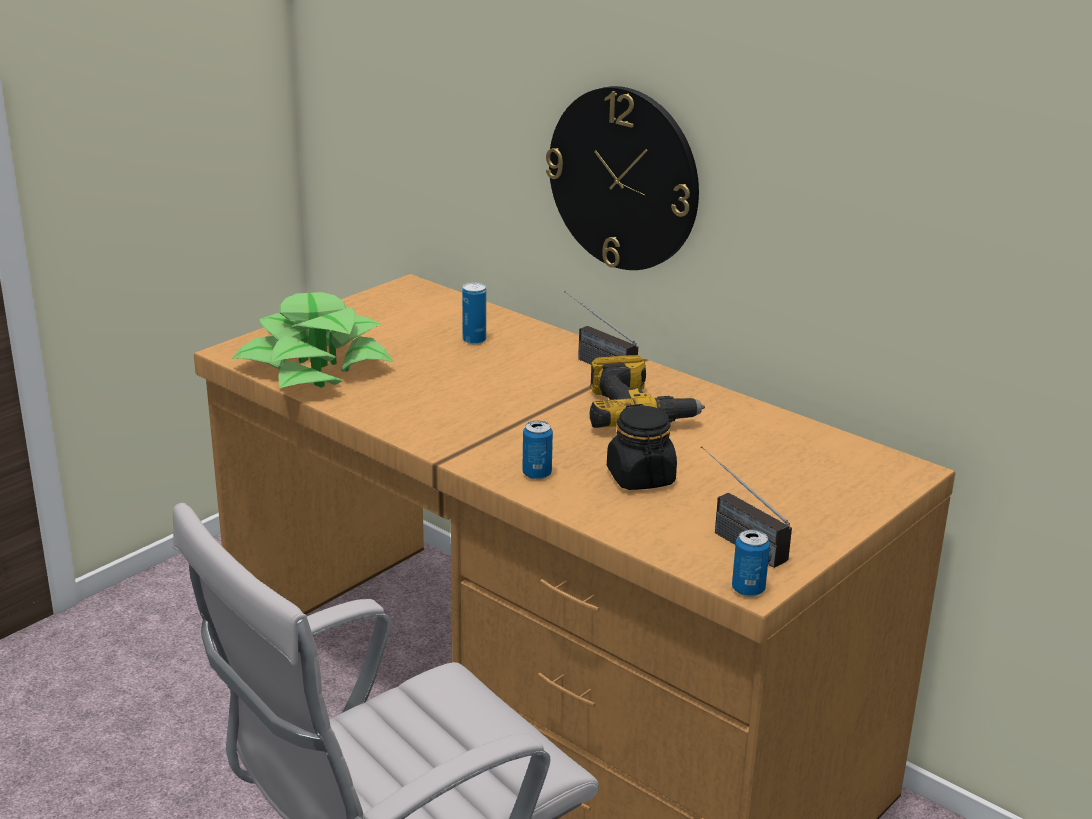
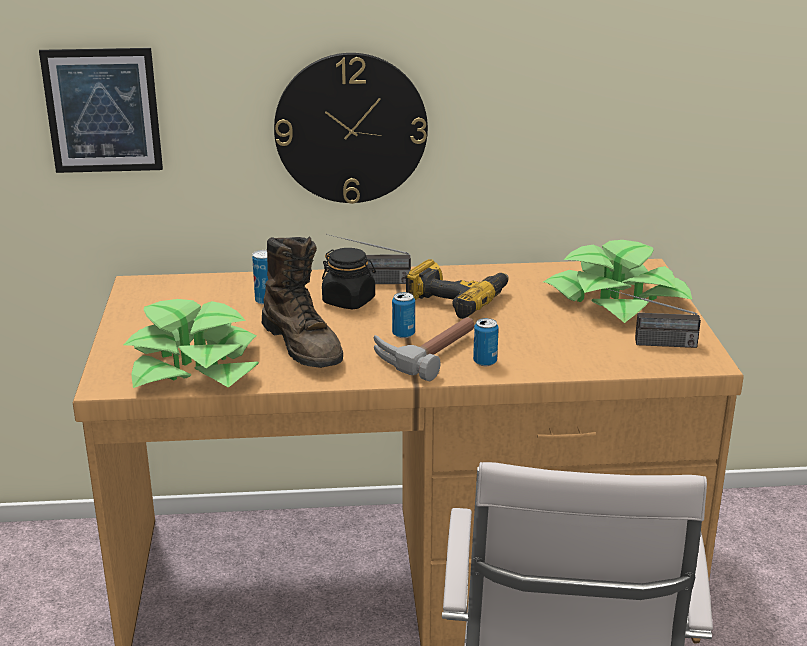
camera: 45 degrees left, 0 degrees up
(418, 97) = (102, 111): none -> picture
(424, 388) = (303, 345): none -> brown boot
(508, 441) = (426, 351): none -> hammer
(641, 478) = (540, 335): black jar -> black jar (349, 301)
(748, 589) = (710, 365): can -> can (403, 334)
(795, 485) = (616, 300): none -> potted plant

